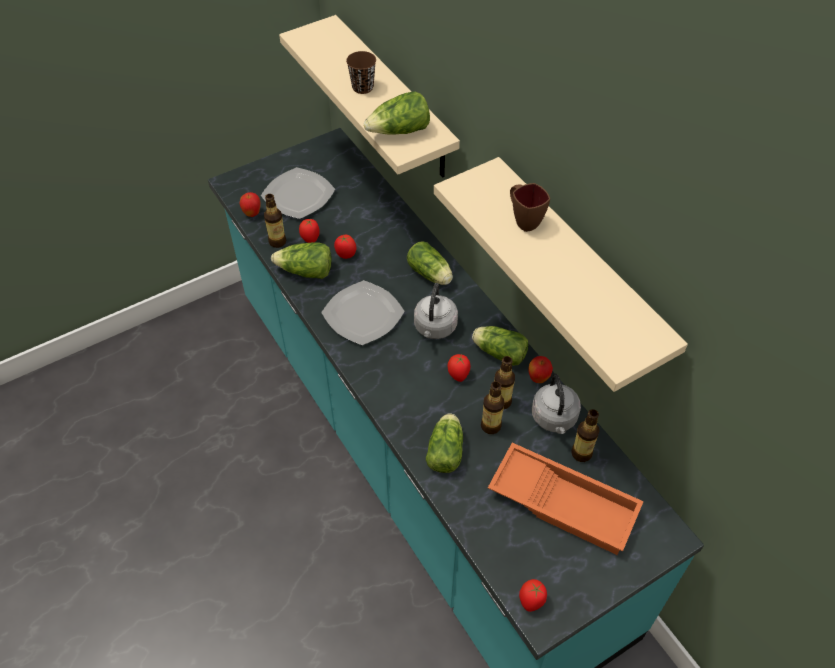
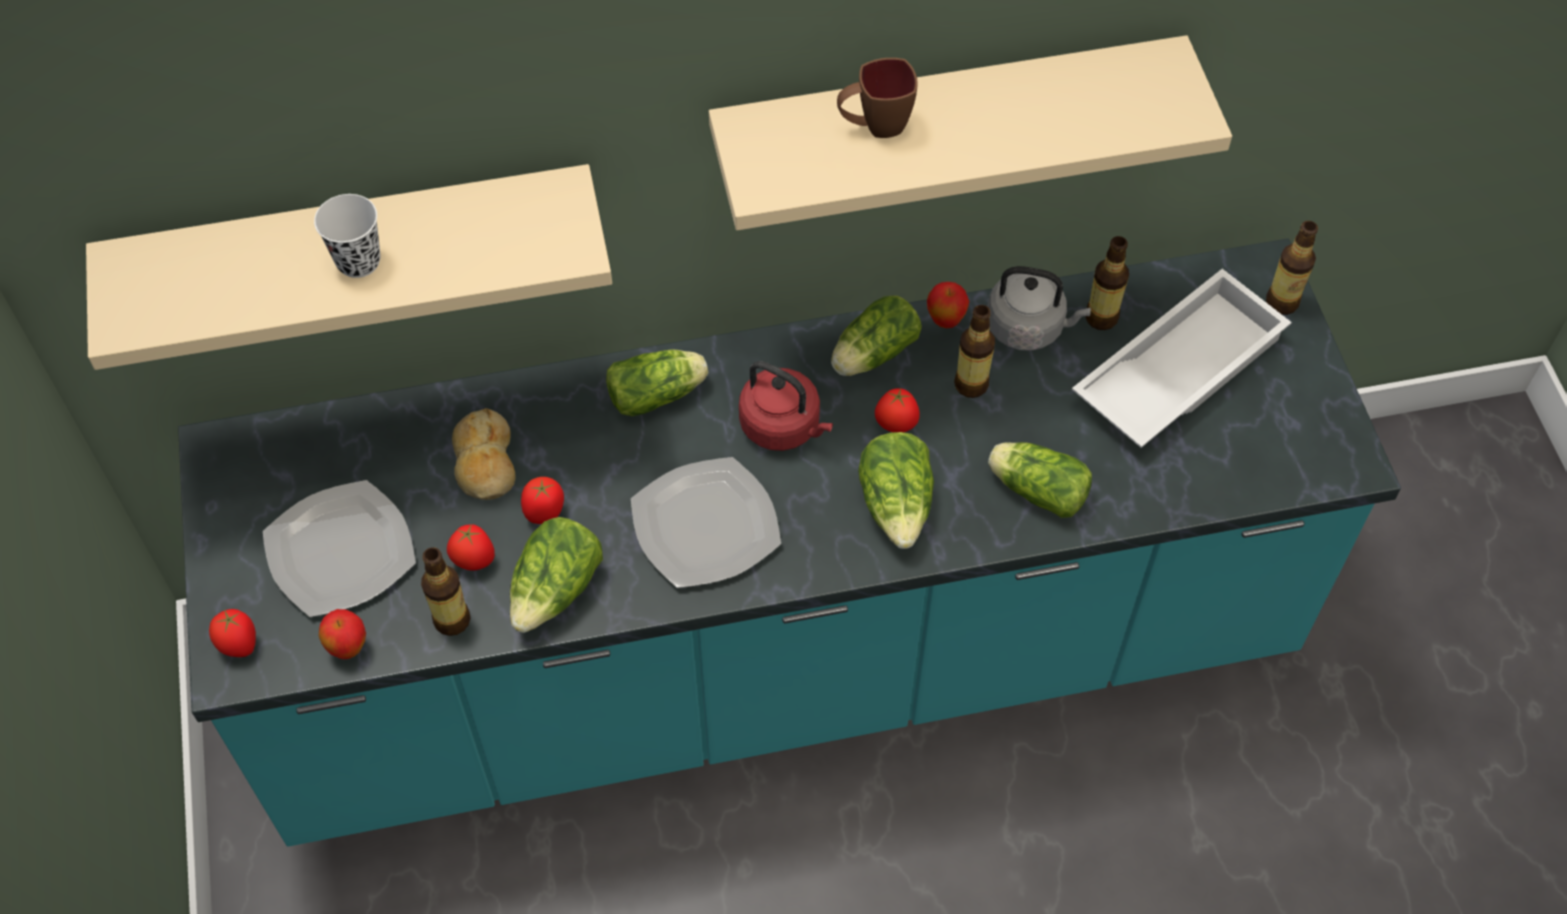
camera: 70 degrees left, 5 degrees up
(362, 87) = (358, 261): brown cup -> white cup
(363, 226) = (485, 464): none -> bread
(399, 131) = (519, 240): lettuce -> lettuce (897, 504)
(434, 328) = (784, 427): grey kettle -> red kettle
(490, 426) = (1012, 414): bottle -> bottle (1282, 302)
(531, 601) = (1320, 466): tomato -> tomato (239, 645)
(564, 502) = (1176, 369): orange tray -> white tray

